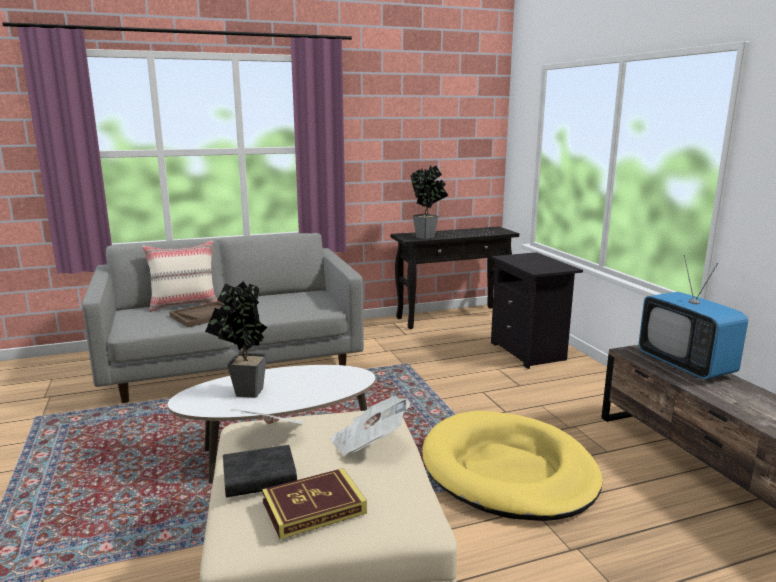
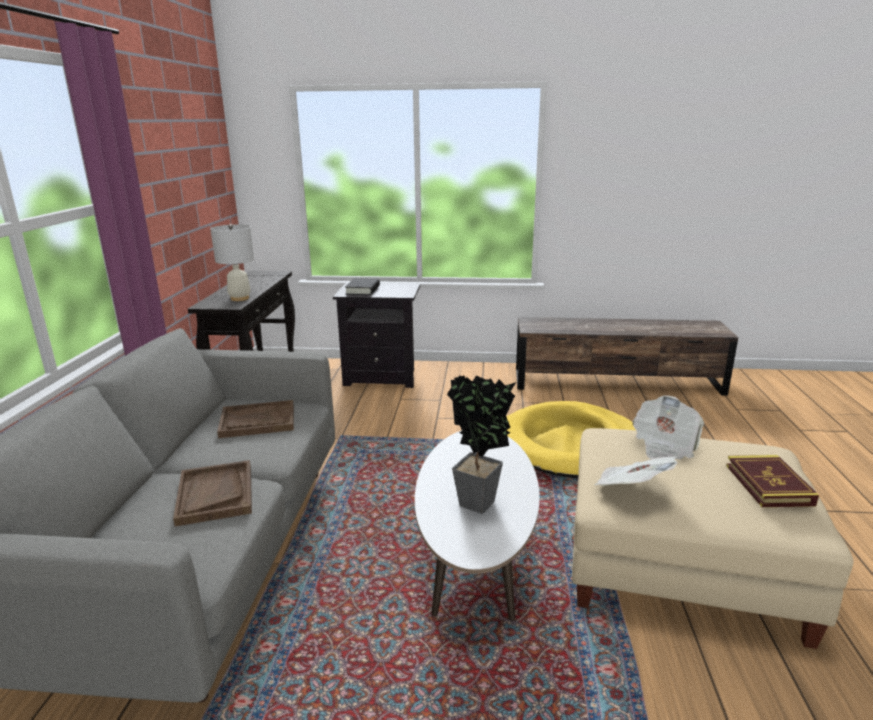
camera: 65 degrees left, 5 degrees up
(184, 304) = (130, 507): beige pillow -> none
(259, 477) = (719, 504): black book -> black book (363, 290)
(298, 303) = (257, 421): none -> brown tray
(428, 237) = (240, 298): potted plant -> white table lamp
(685, 365) = (564, 323): television -> none

